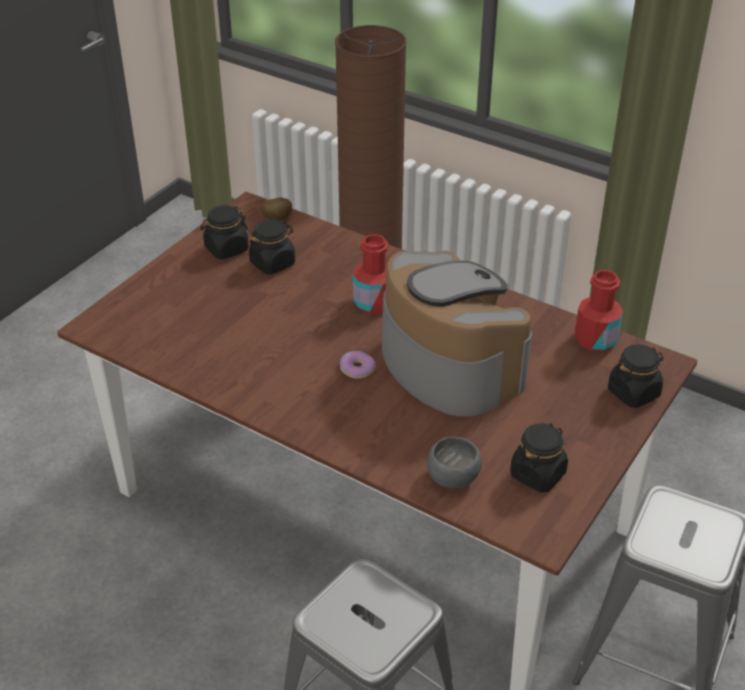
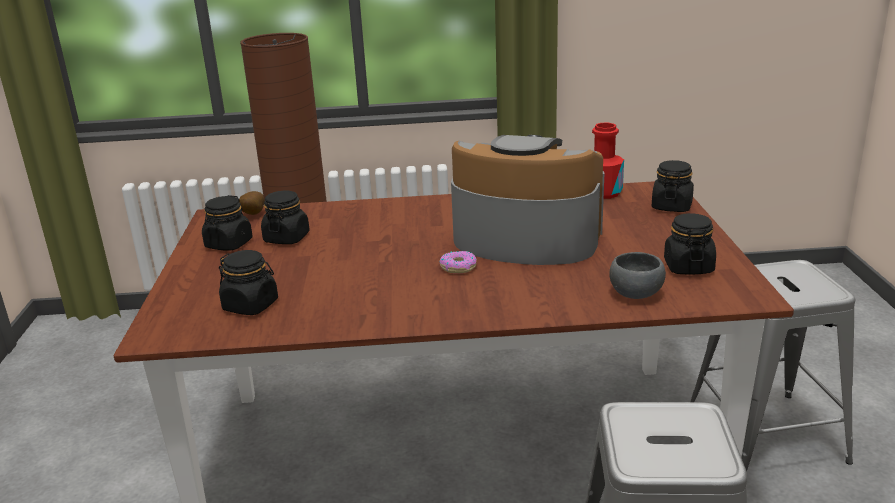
camera: 35 degrees left, 15 degrees down
(175, 329) = (251, 305): none -> black jar
(374, 303) = (411, 229): red bottle -> none

